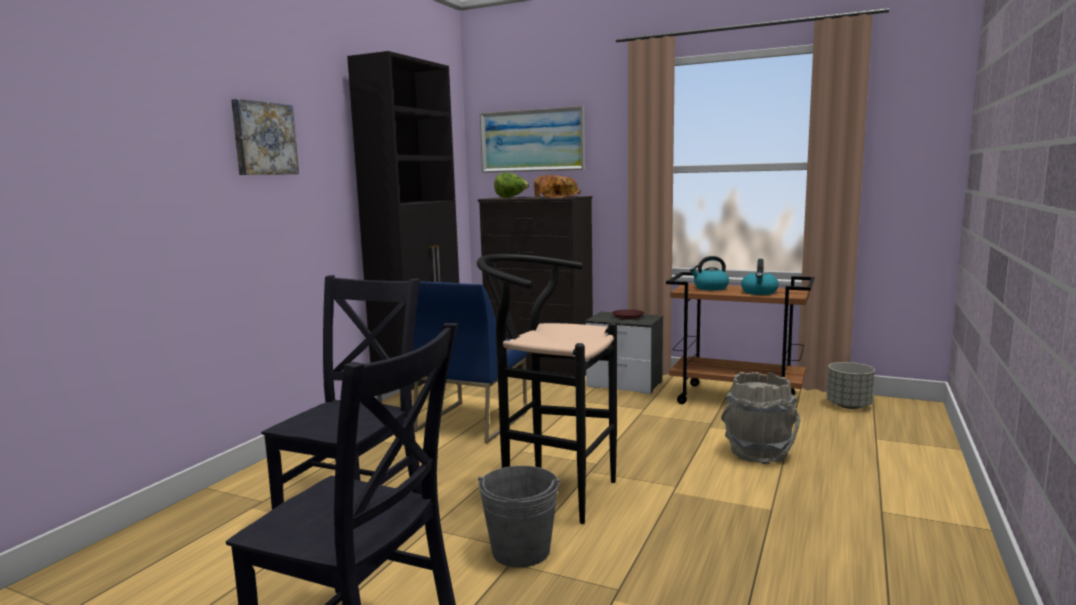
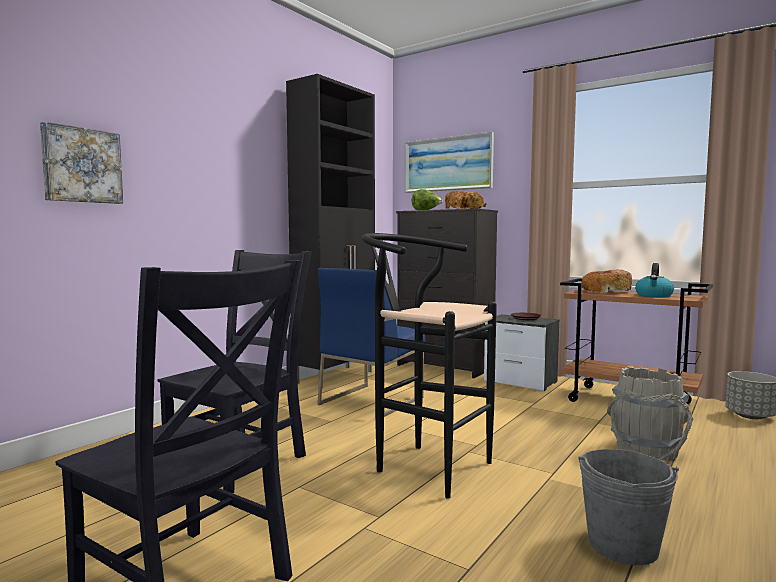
camera: 10 degrees right, 5 degrees down
(263, 138) = (204, 140): picture -> picture (81, 165)
(521, 551) = (378, 517): grey bucket -> grey bucket (623, 545)
(710, 288) = (604, 292): kettle -> bread

